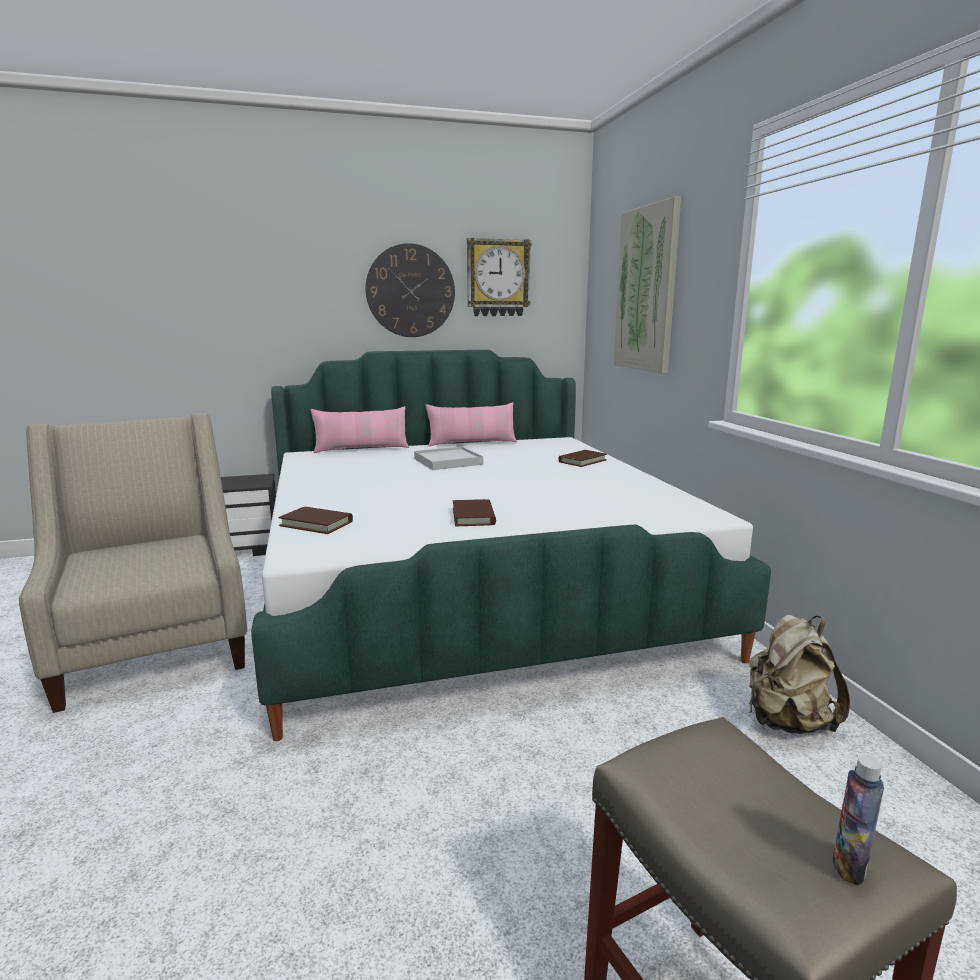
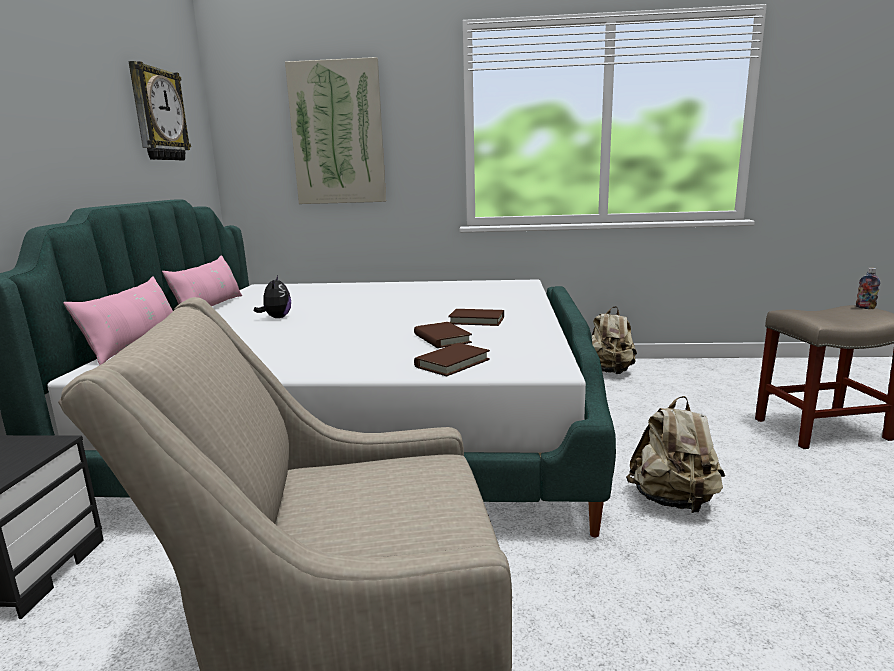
camera: 70 degrees left, 0 degrees up
(351, 796) = (673, 501): none -> beige backpack
(410, 291) = (92, 123): wall clock -> none
(448, 461) = (276, 318): white tray -> plush toy
(582, 461) = (348, 288): brown book -> brown book (442, 338)

